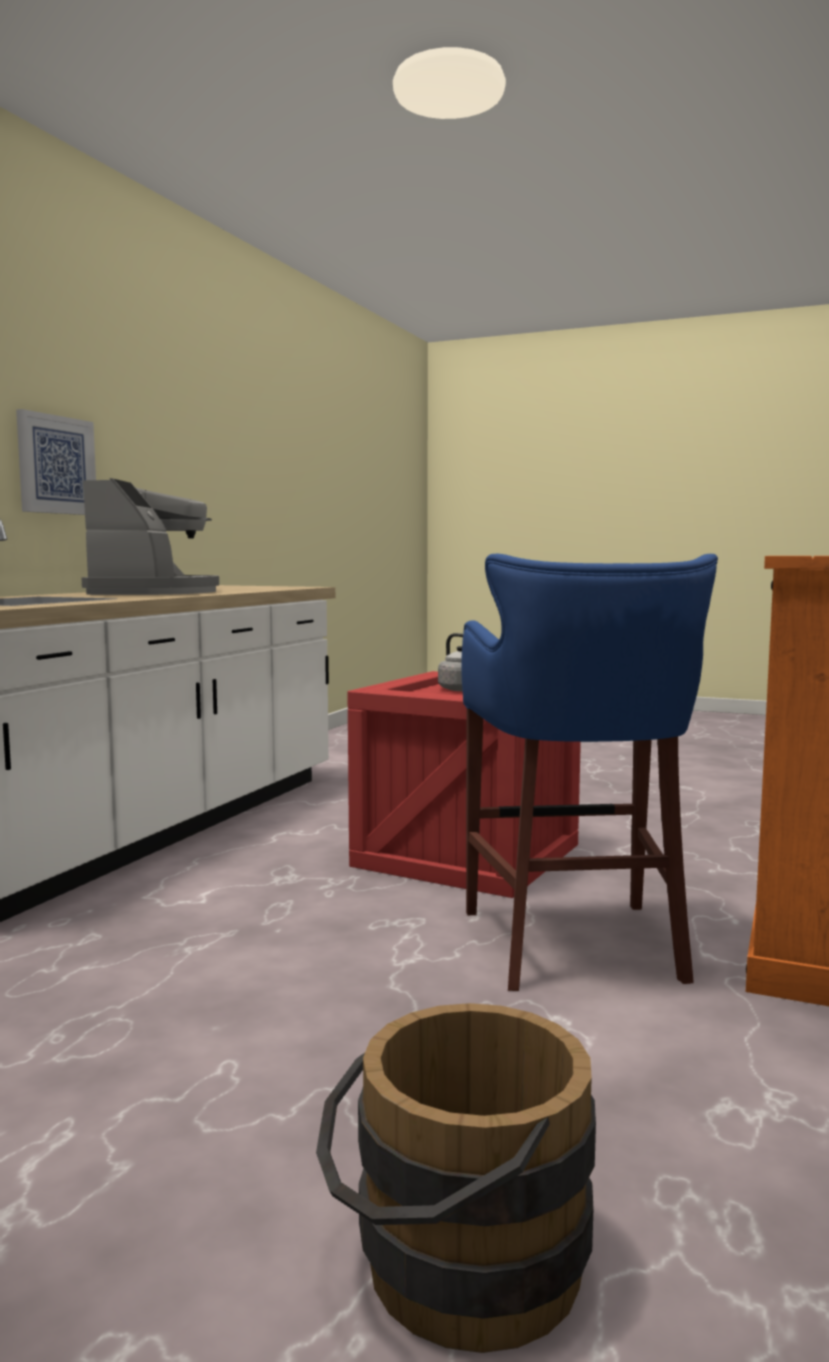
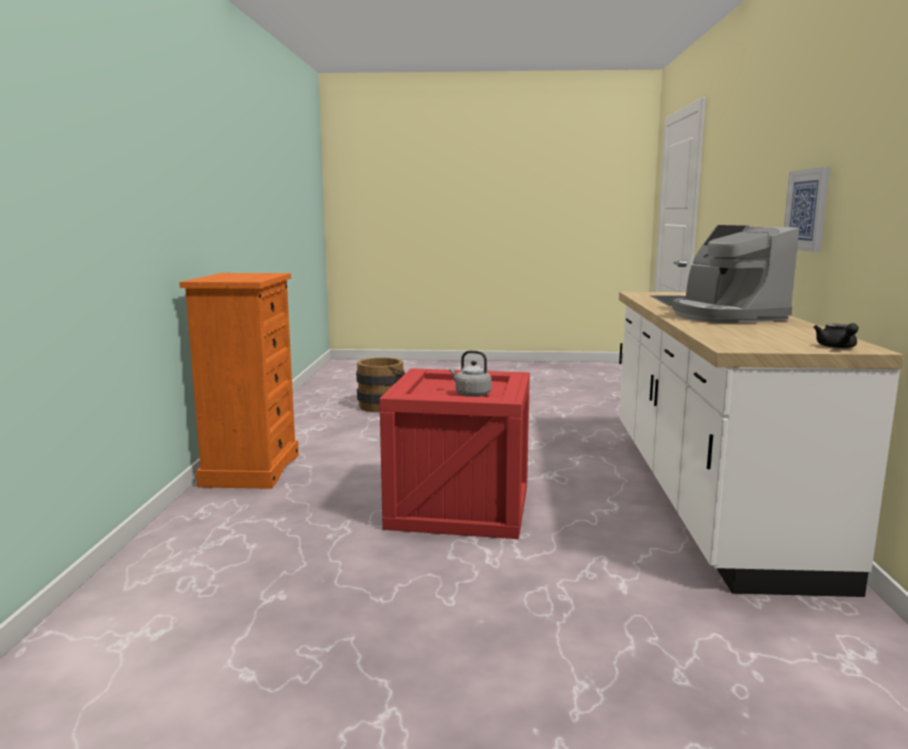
camera: 160 degrees right, 5 degrees up
(236, 586) = (837, 347): none -> black teapot
(576, 946) = (370, 462): blue stool -> none

